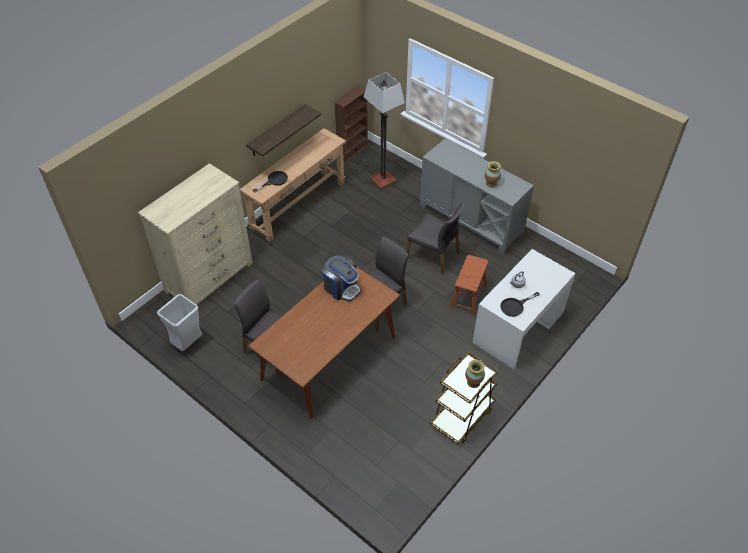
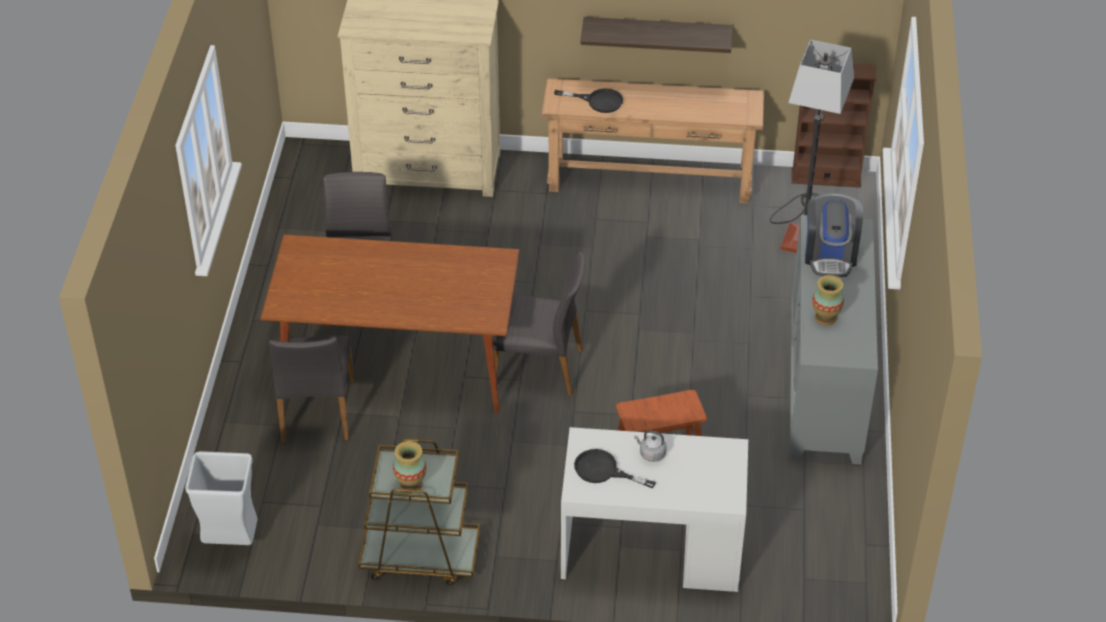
camera: 55 degrees right, 5 degrees down
(187, 344) = (300, 215): grey trash can -> grey trash can (230, 541)
(341, 287) = (462, 269): coffee machine -> coffee machine (830, 255)
(433, 255) = (702, 377): grey chair -> grey chair (316, 411)

